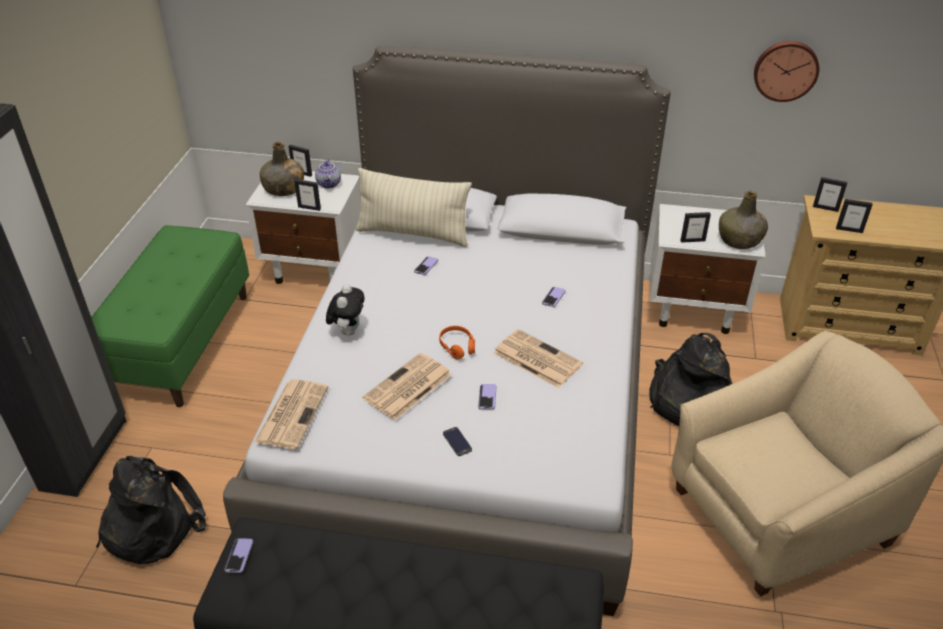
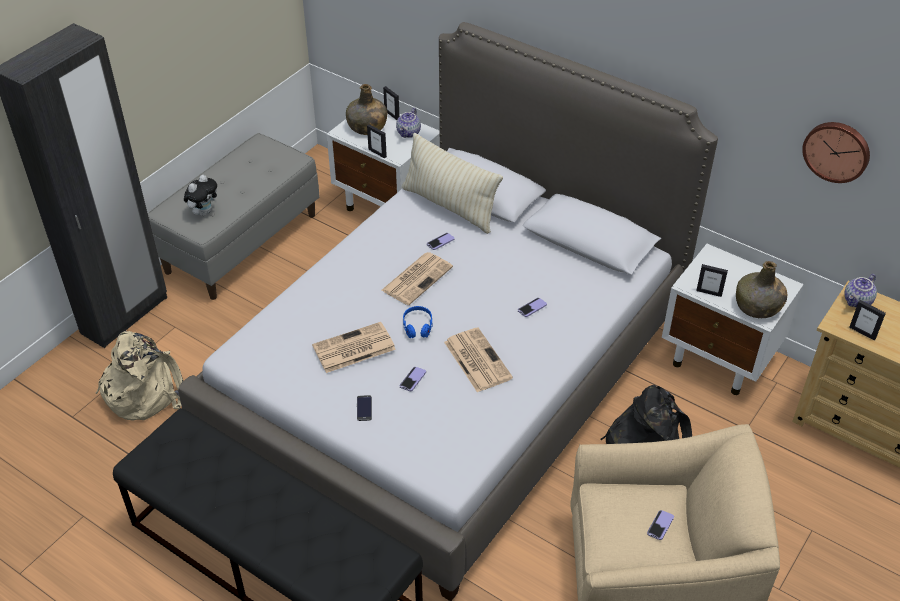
camera: 25 degrees right, 5 degrees up
(151, 525) = (144, 390): black backpack -> beige backpack
(182, 343) = (241, 242): green bench -> grey bench
(239, 556) = (163, 437): phone -> phone (660, 525)
(292, 413) = (253, 339): newspaper -> newspaper (417, 278)
(348, 331) = (338, 282): plush toy -> plush toy (204, 212)
(457, 346) = (418, 326): orange headphones -> blue headphones
(825, 208) = (858, 301): picture frame -> teapot

